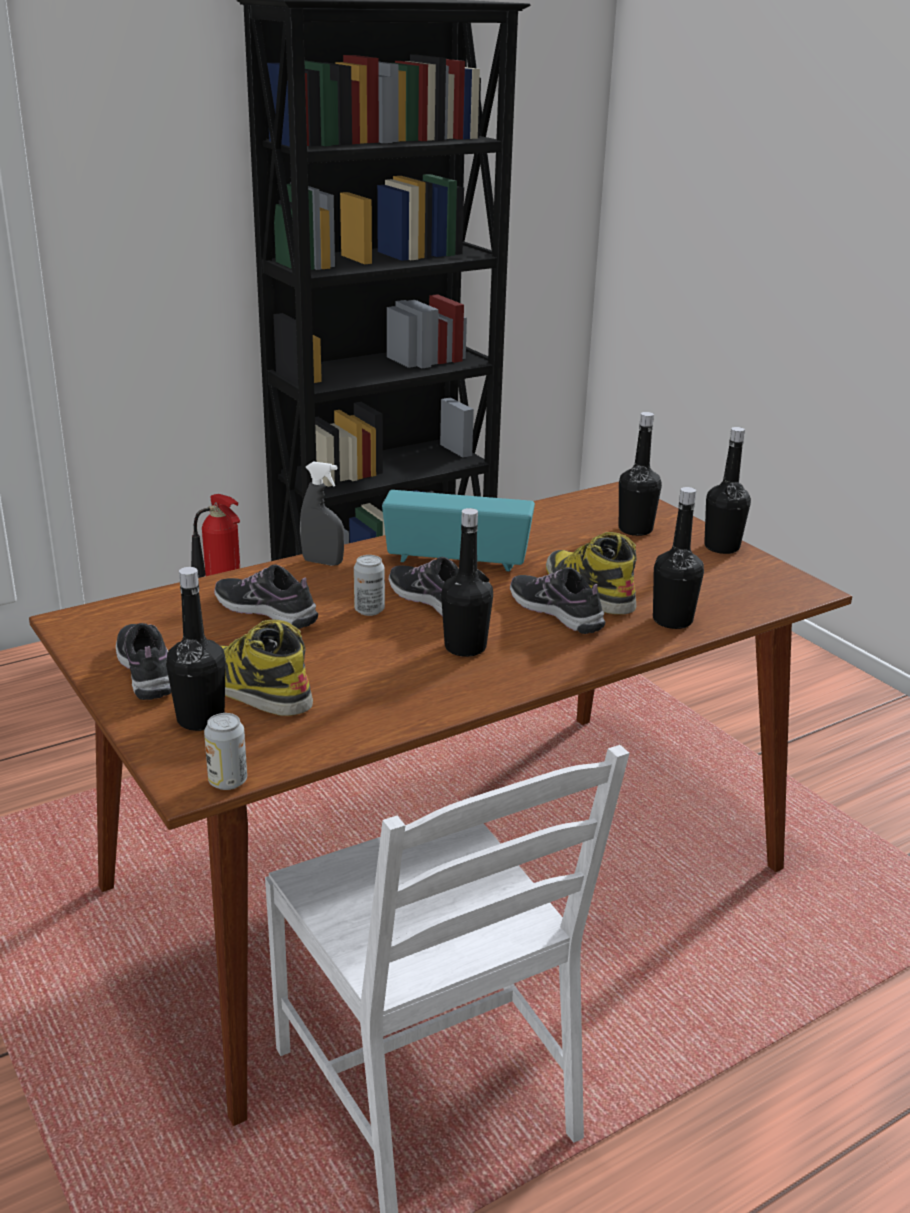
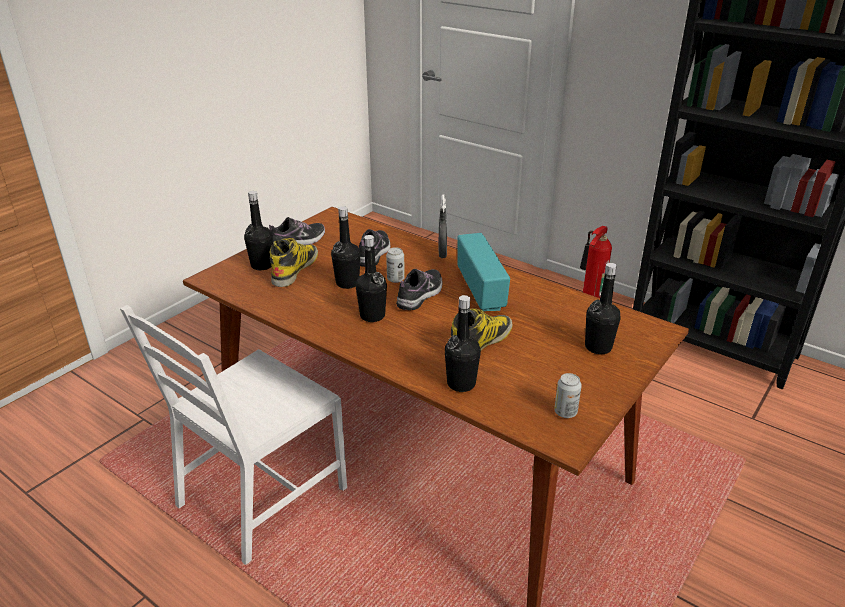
camera: 70 degrees right, 5 degrees up
(228, 781) = (214, 284): can -> can (565, 412)
(556, 612) = (438, 337): shoe -> none
(721, 547) = (606, 391): black bottle -> black bottle (347, 283)

